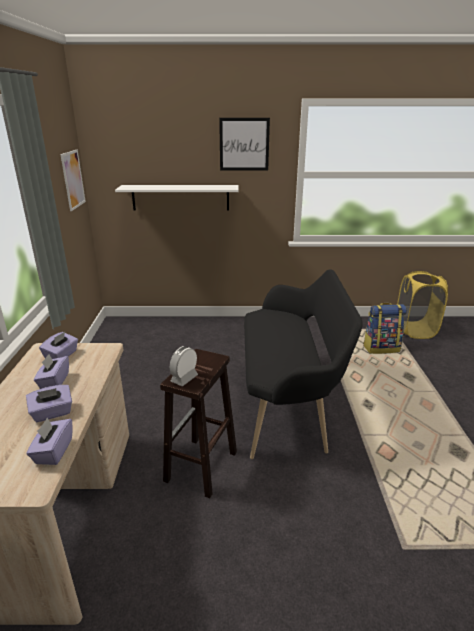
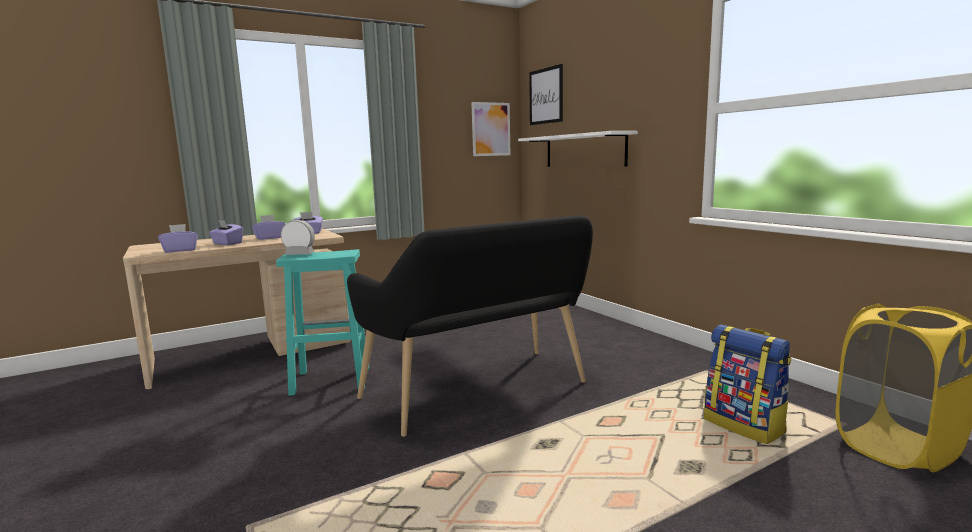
camera: 60 degrees right, 15 degrees down
(201, 467) = (329, 381): brown stool -> turquoise stool
(244, 144) = (645, 75): picture -> picture (546, 96)

